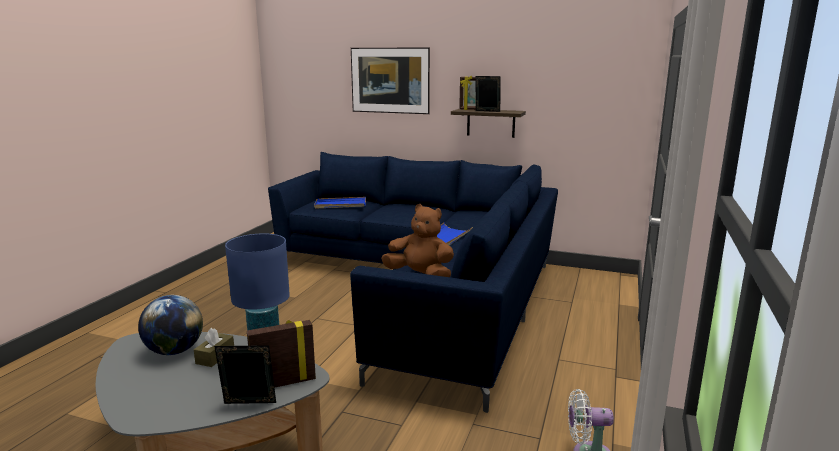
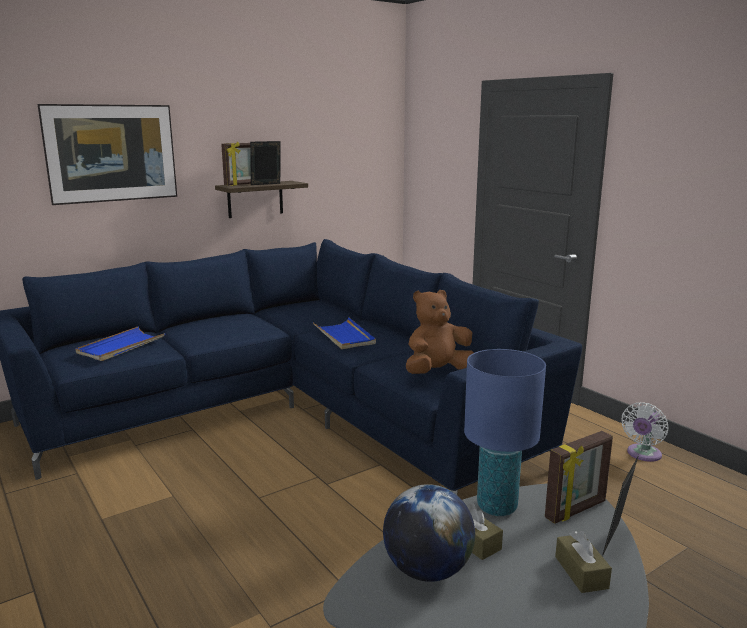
camera: 55 degrees left, 0 degrees up
(199, 399) = (581, 572): none -> brown tissue box
(284, 383) = (576, 510): picture frame -> picture frame turned 135 degrees counterclockwise

